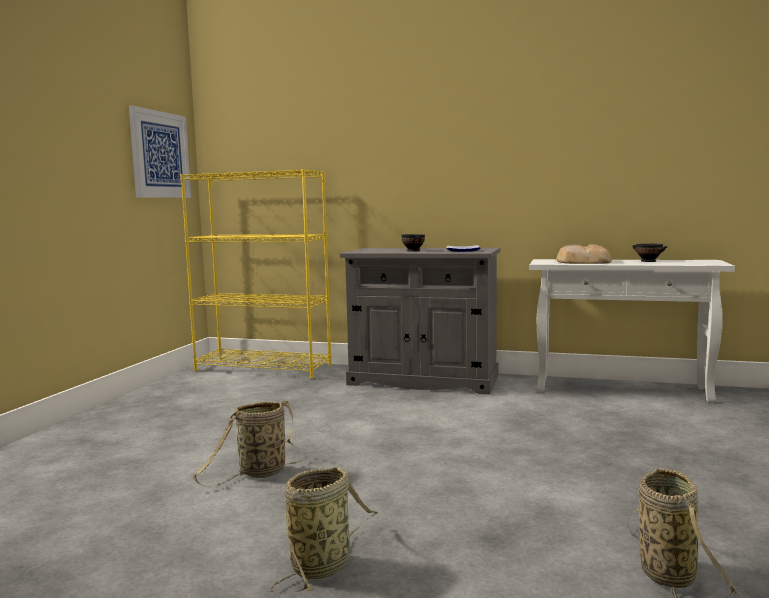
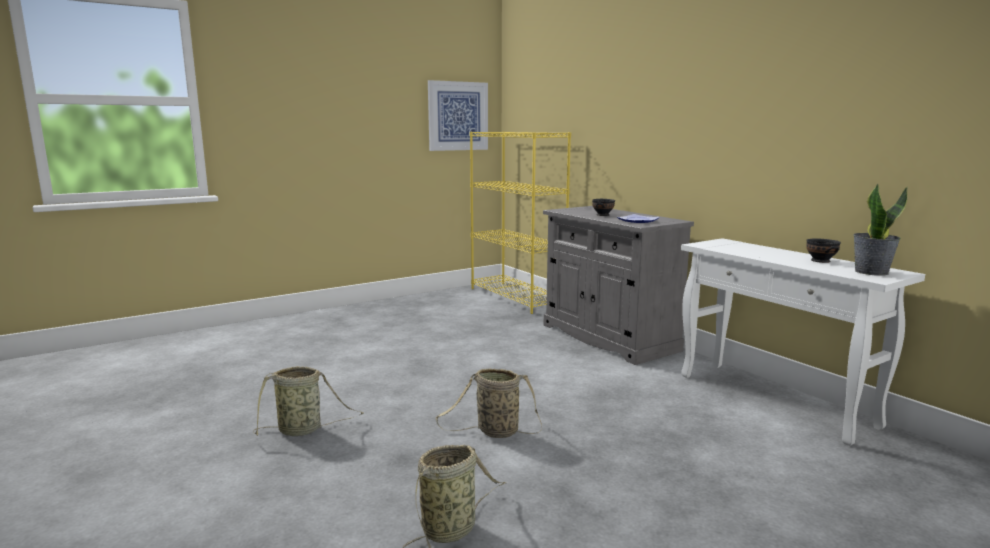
camera: 40 degrees right, 5 degrees up
(259, 473) = (374, 368): basket -> basket (494, 432)
(582, 261) = (745, 249): bread -> none
(698, 262) = (870, 272): none -> potted plant

